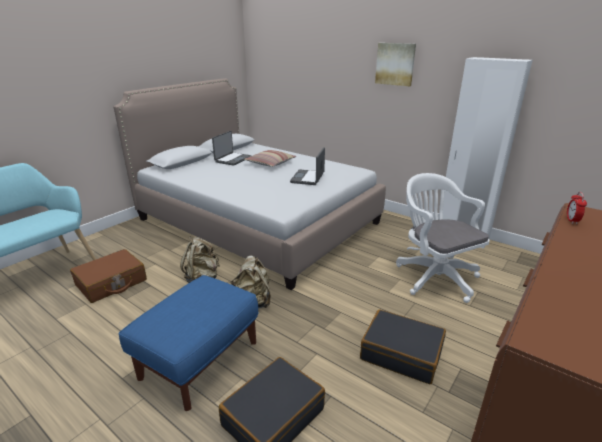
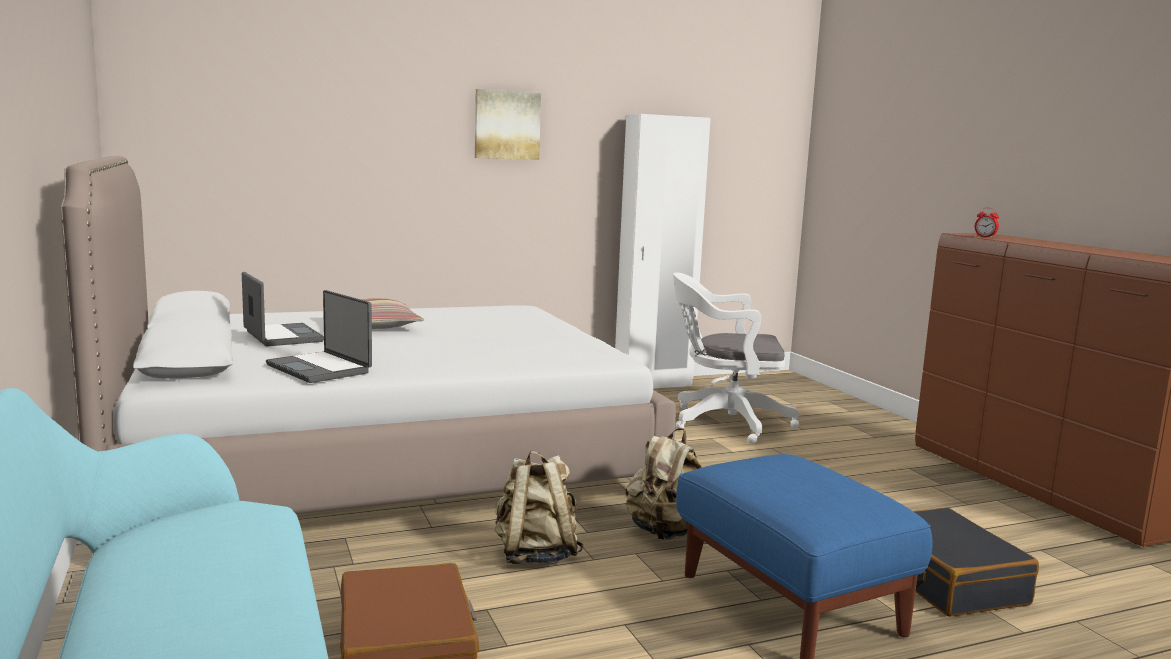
camera: 60 degrees left, 15 degrees down
(308, 178) = (501, 326): laptop -> laptop (320, 369)
(401, 353) = (866, 483): black suitcase -> none

